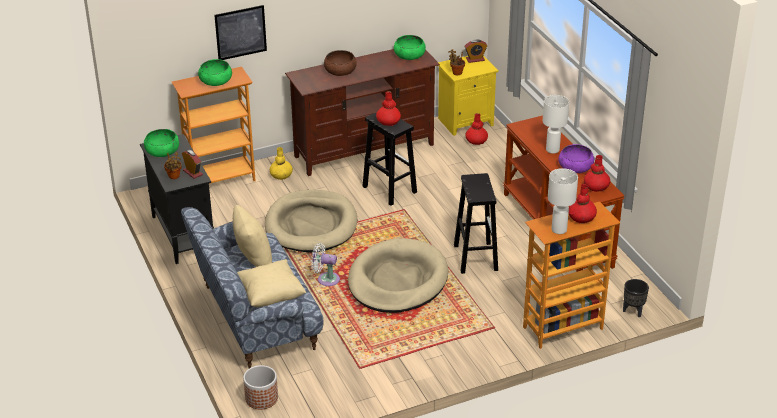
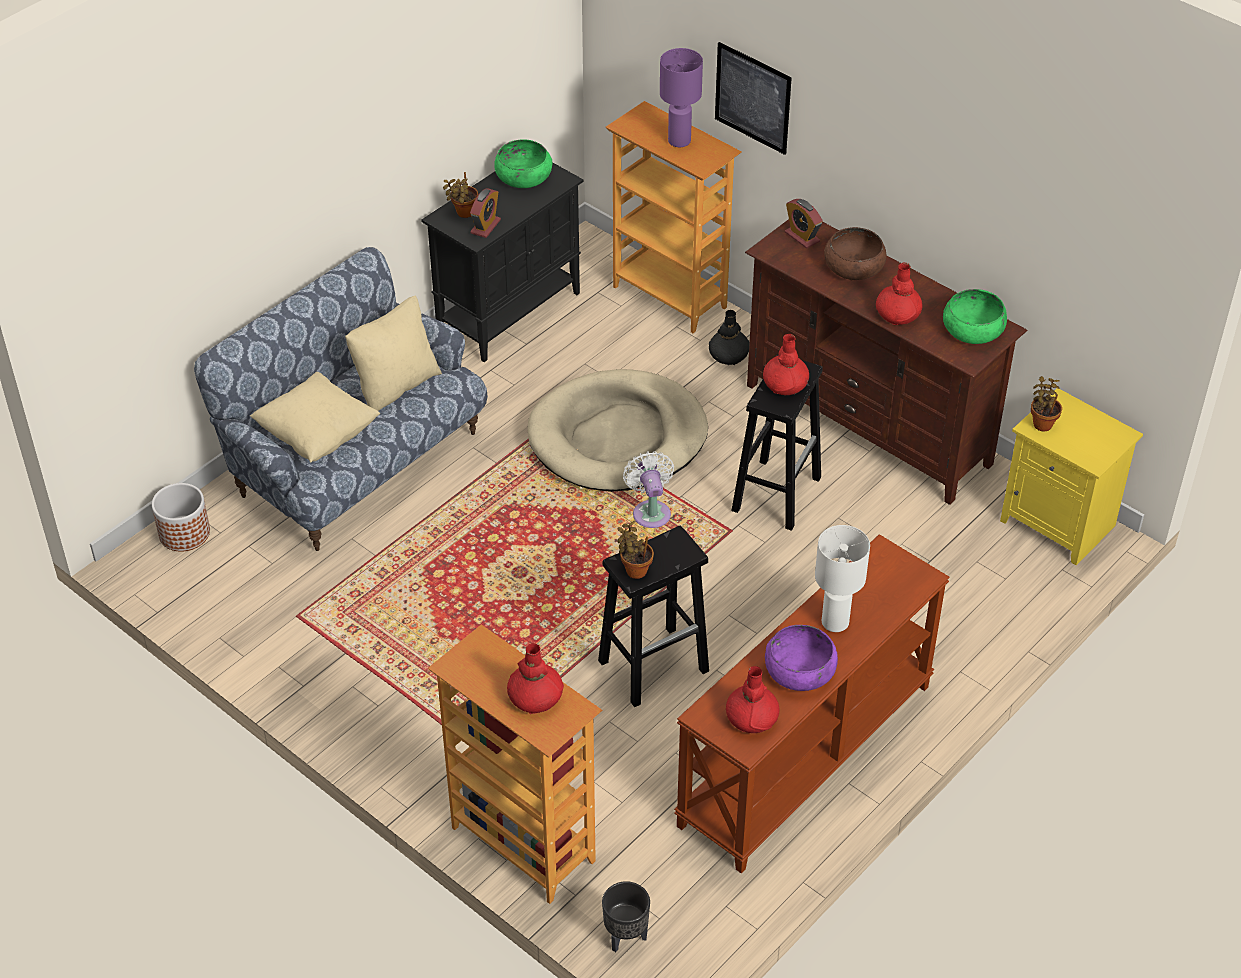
camera: 65 degrees right, 10 degrees up
(215, 80) = (679, 141): green bowl -> purple table lamp
(281, 175) = (728, 355): yellow vase -> black vase
(326, 279) = (490, 503): white fan -> white fan (650, 511)
(397, 280) = (534, 587): beige dog bed -> none
(475, 59) = (1110, 434): alarm clock -> alarm clock (802, 237)
(476, 140) = (1008, 556): red vase -> red vase (898, 314)
(482, 195) = (634, 569): none -> potted plant
(559, 230) = (479, 677): white table lamp -> none

